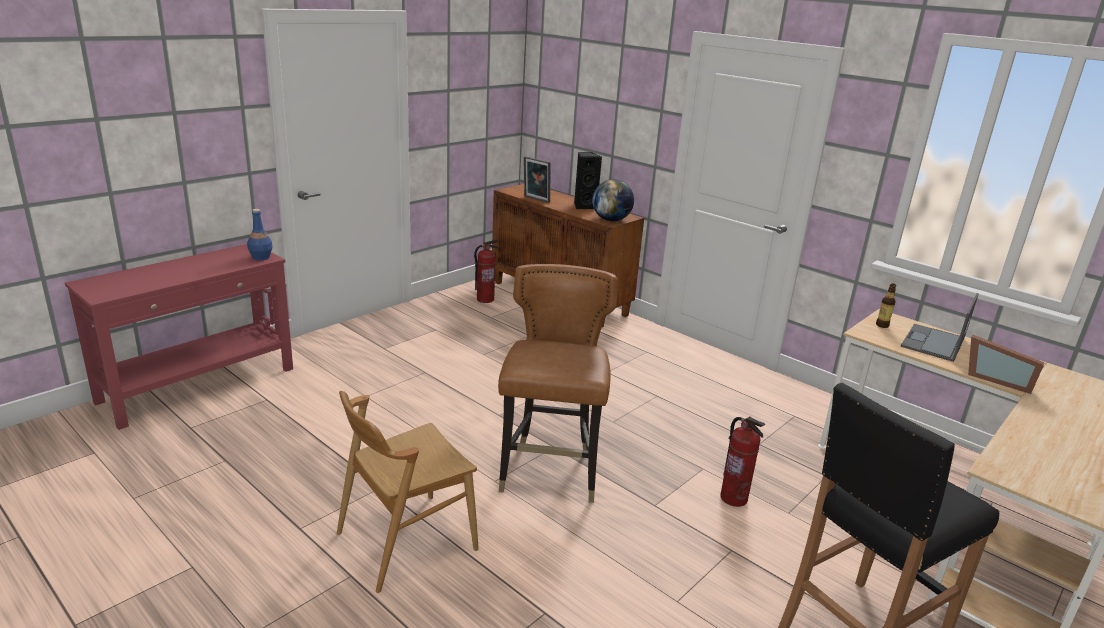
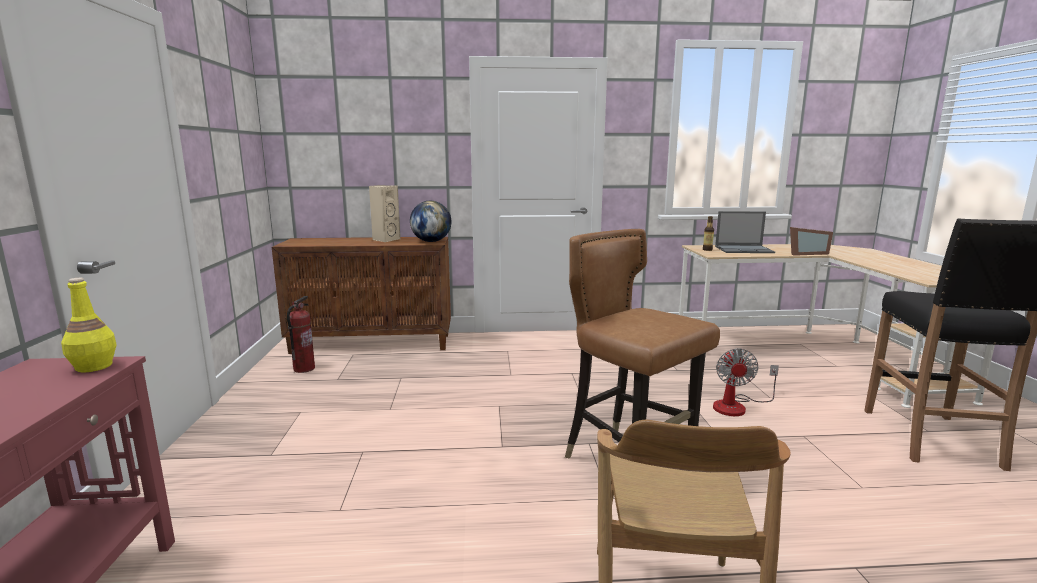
camera: 45 degrees left, 10 degrees down
(261, 257) = (94, 367): blue bottle -> yellow bottle
(535, 199) = (332, 244): picture frame -> none
(584, 206) = (385, 240): black speaker -> beige speaker
(734, 498) = (737, 406): fire extinguisher -> fan
(933, 343) = (744, 249): laptop -> laptop turned 75 degrees counterclockwise

